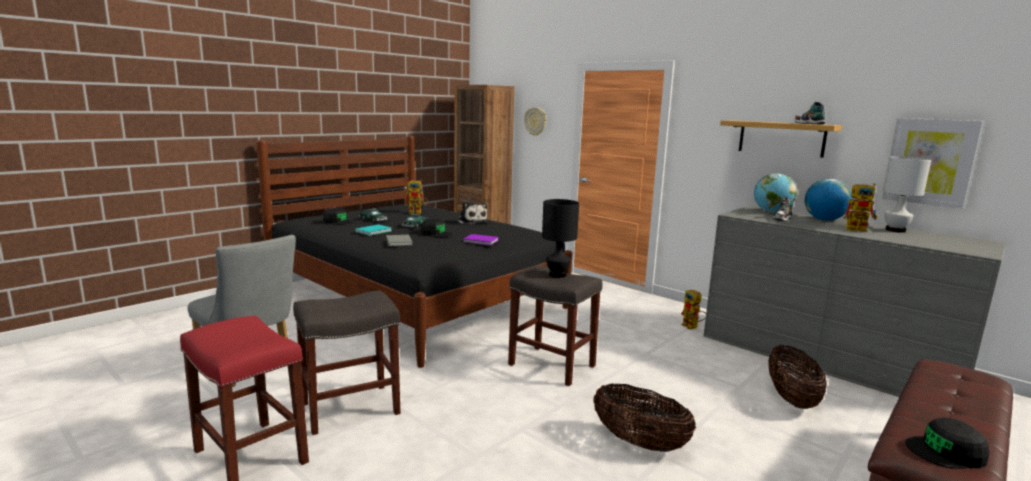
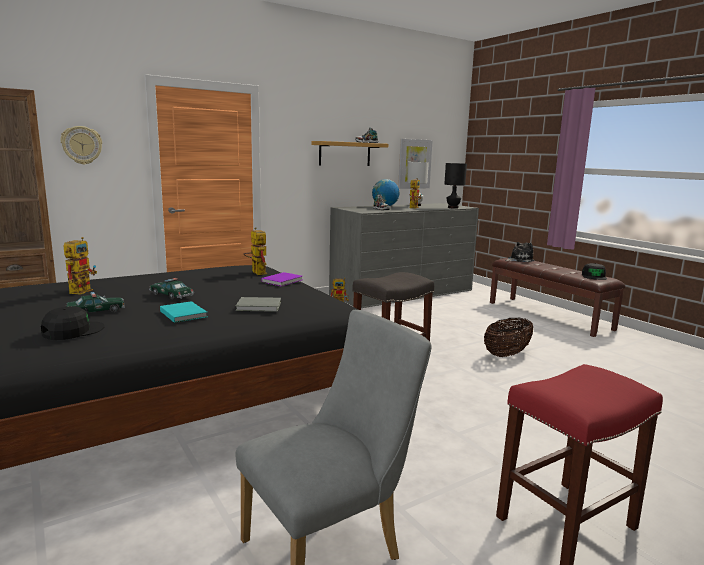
camera: 75 degrees left, 0 degrees up
(351, 407) = (460, 458): grey stool -> none
(436, 233) = (231, 291): black cap -> none
(471, 221) = (180, 276): plush toy -> plush toy (519, 260)
(506, 234) = (256, 272): none -> toy robot
(558, 275) = (393, 278): black table lamp -> black table lamp (453, 207)
(771, 212) = (356, 207): globe -> none
(791, 399) = (452, 311): basket -> none

